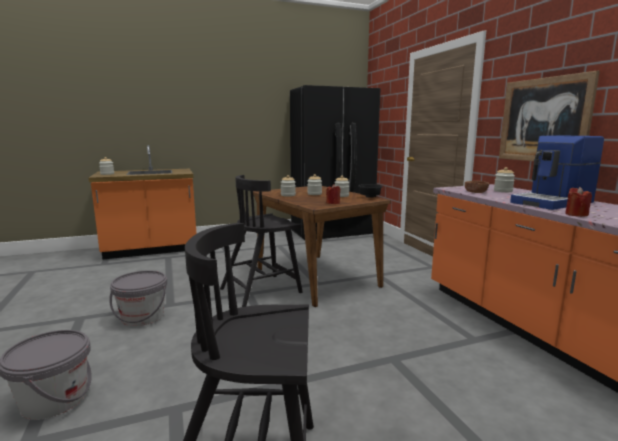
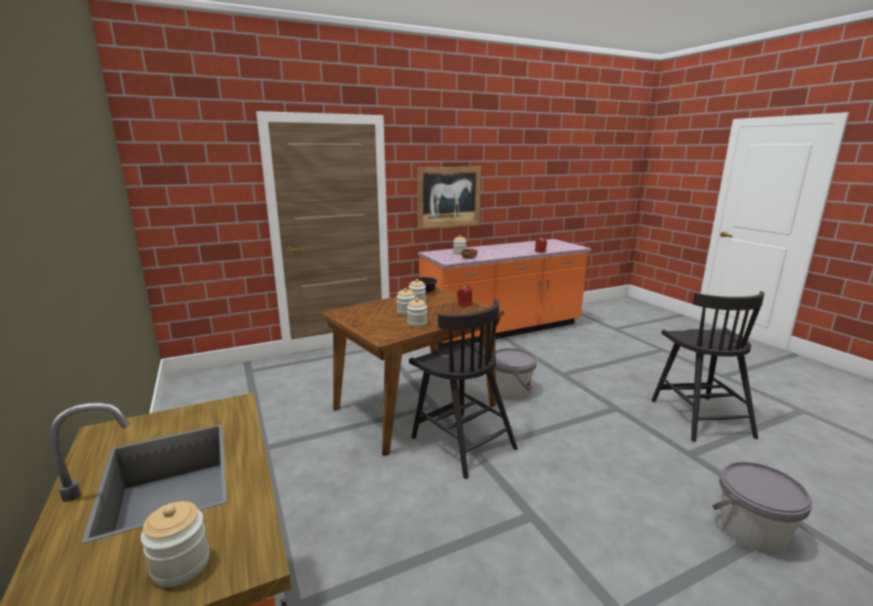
camera: 95 degrees left, 5 degrees up
(142, 316) = (577, 532): grey bucket -> grey bucket (511, 390)
(334, 232) = (209, 398): black fridge -> none
(553, 202) = (504, 250): coffee machine -> none

